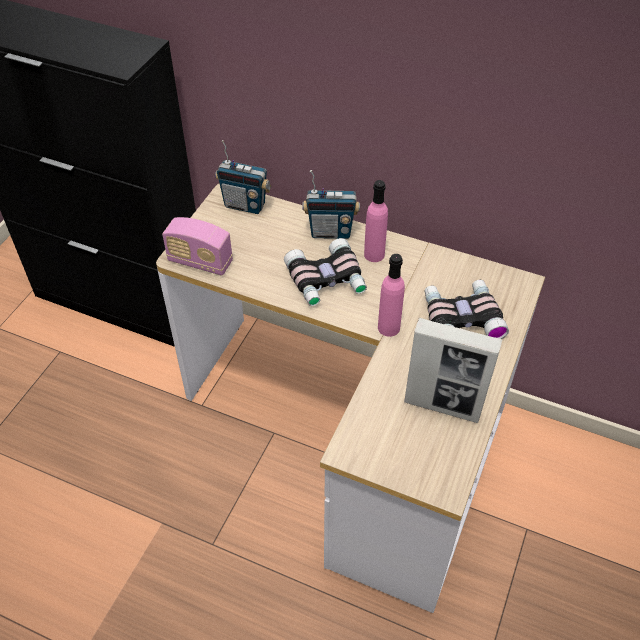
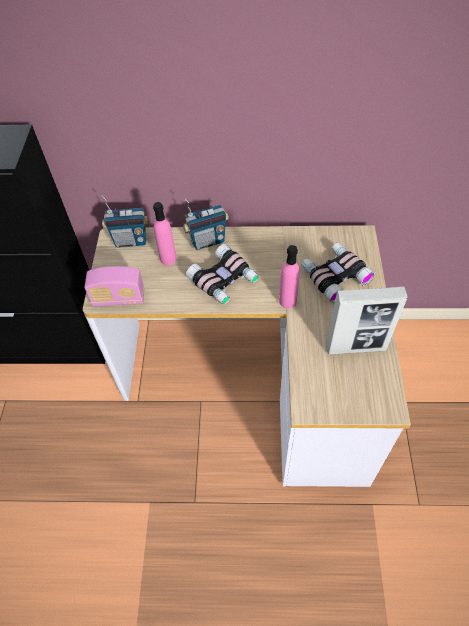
camera: 20 degrees left, 5 degrees up
(374, 254) = (248, 248): pink bottle -> pink bottle (168, 259)

